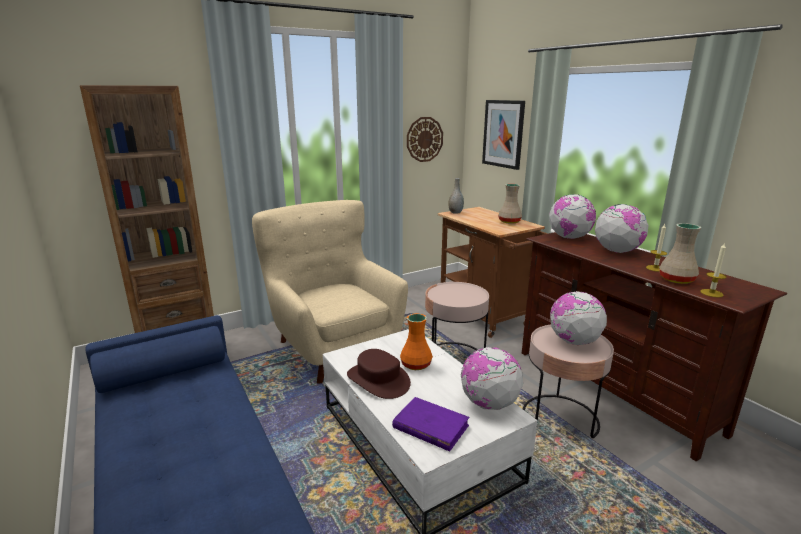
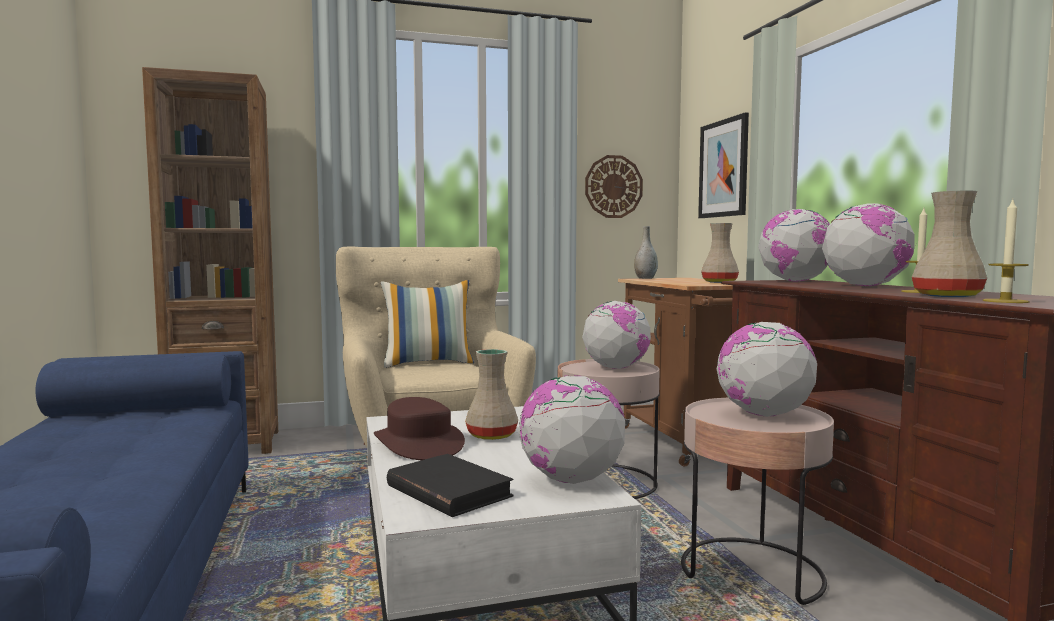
camera: 15 degrees right, 15 degrees down
(325, 288) = (428, 363): none -> pillow
(415, 364) = (490, 435): orange vase -> beige vase
(430, 426) = (448, 491): purple book -> black book
(461, 292) = (616, 368): none -> globe

